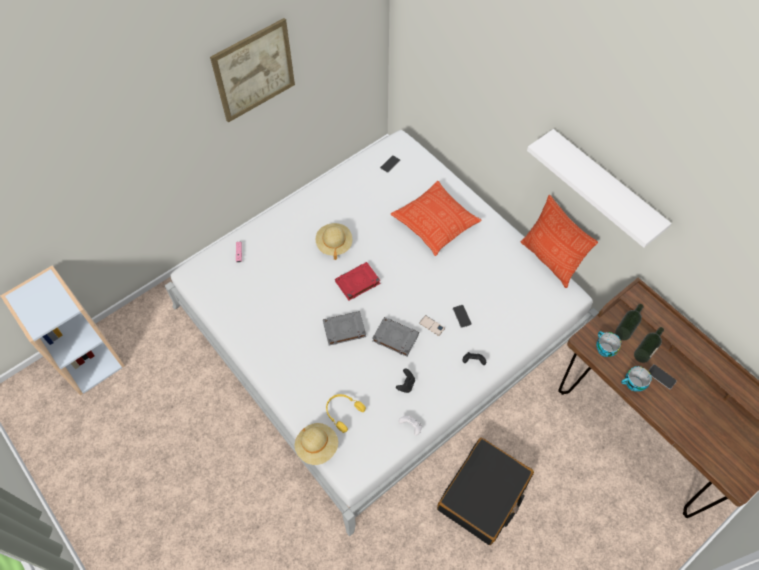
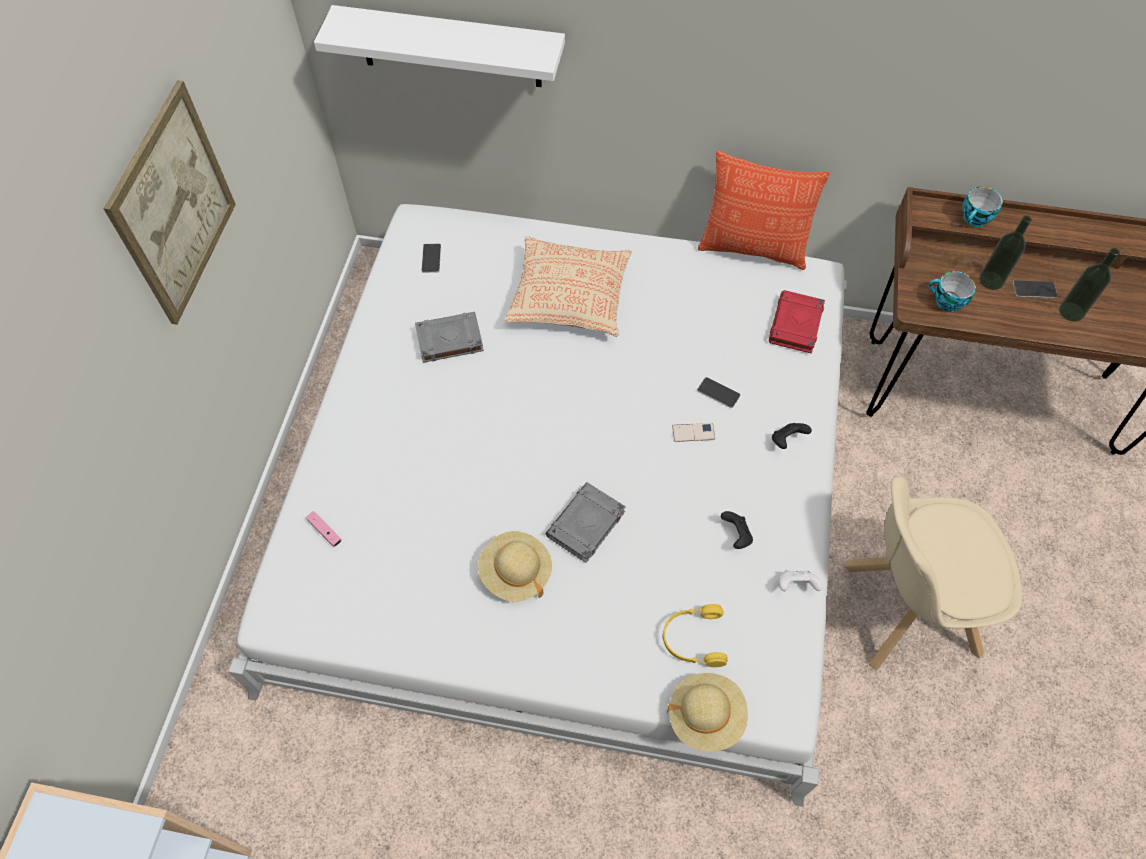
camera: 40 degrees left, 0 degrees up
(334, 244) = (458, 418): beige hat -> beige hat (515, 573)
(357, 283) = (542, 448): red book -> red book (796, 325)
(395, 338) = (663, 484): grey book -> grey book (449, 340)
(435, 224) = (570, 298): orange pillow -> beige pillow
(484, 495) = (903, 609): black suitcase -> beige chair
(604, 187) = (816, 82): white shelf -> white shelf (450, 47)
(622, 333) = (946, 269): bottle -> bottle (1071, 311)
(633, 384) = (1017, 321): cup -> cup (975, 219)

